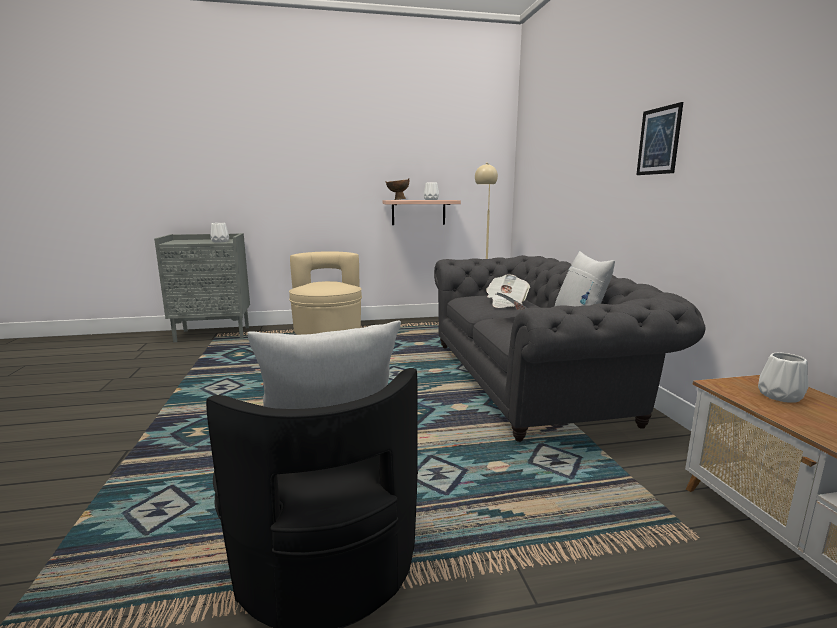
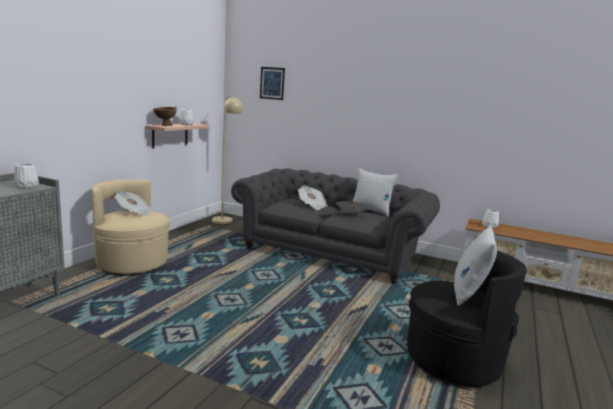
camera: 55 degrees left, 0 degrees up
(331, 282) = (134, 212): none -> newspaper
(659, 141) = (391, 107): picture -> picture (272, 83)

